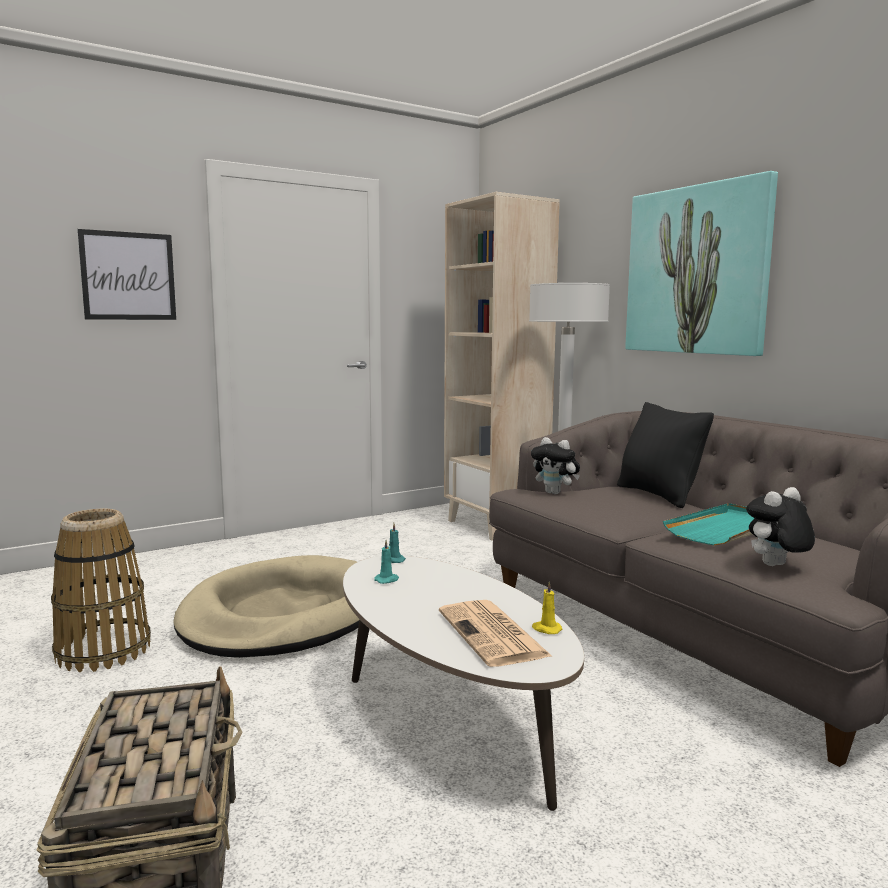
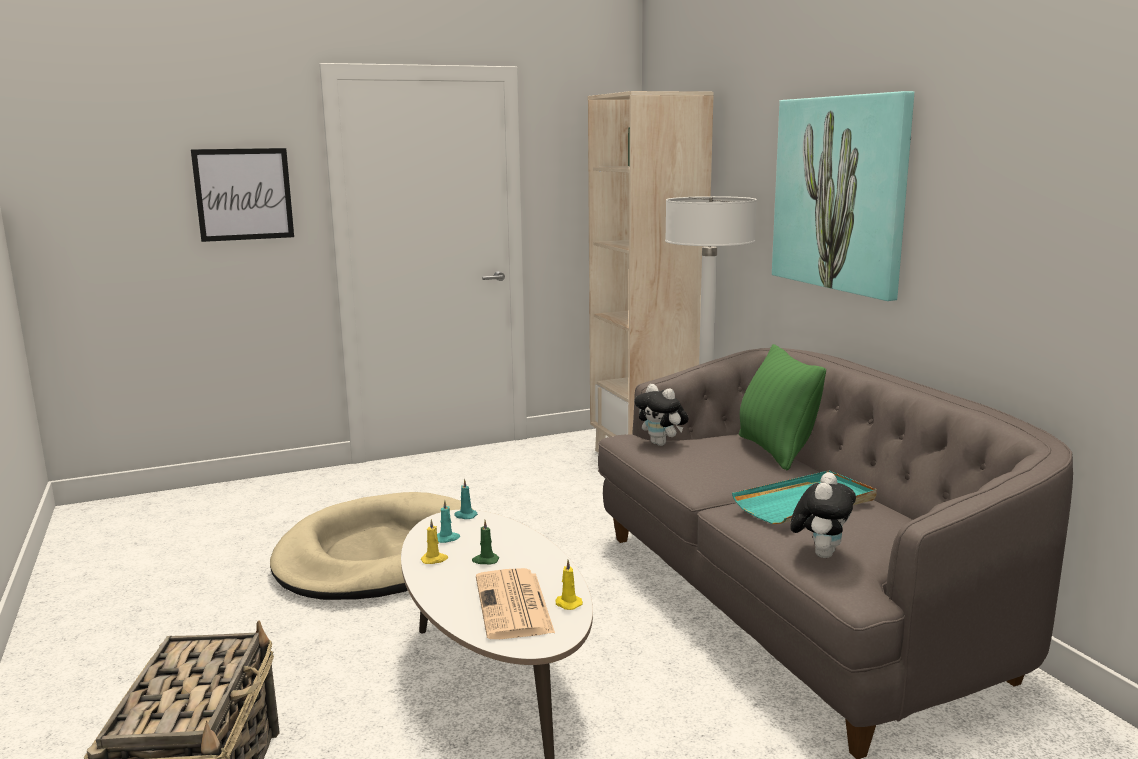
camera: 10 degrees right, 5 degrees up
(104, 650) = (205, 583): basket -> none
(385, 598) = (434, 559): none -> yellow candle
(437, 596) = (485, 560): none -> green candle
(658, 495) = (775, 451): black pillow -> green pillow
(776, 566) = (820, 553): plush toy -> plush toy turned 135 degrees clockwise

